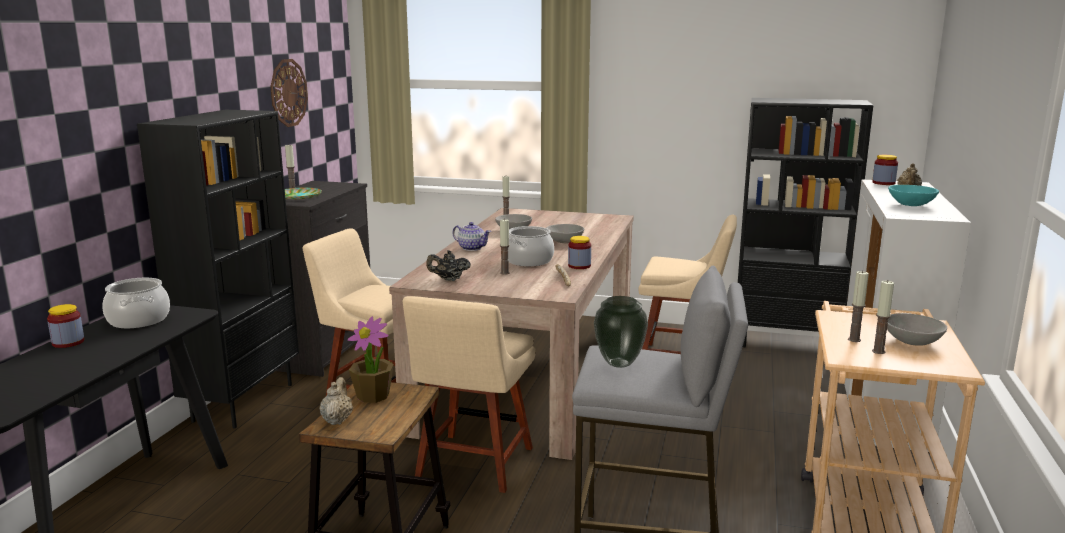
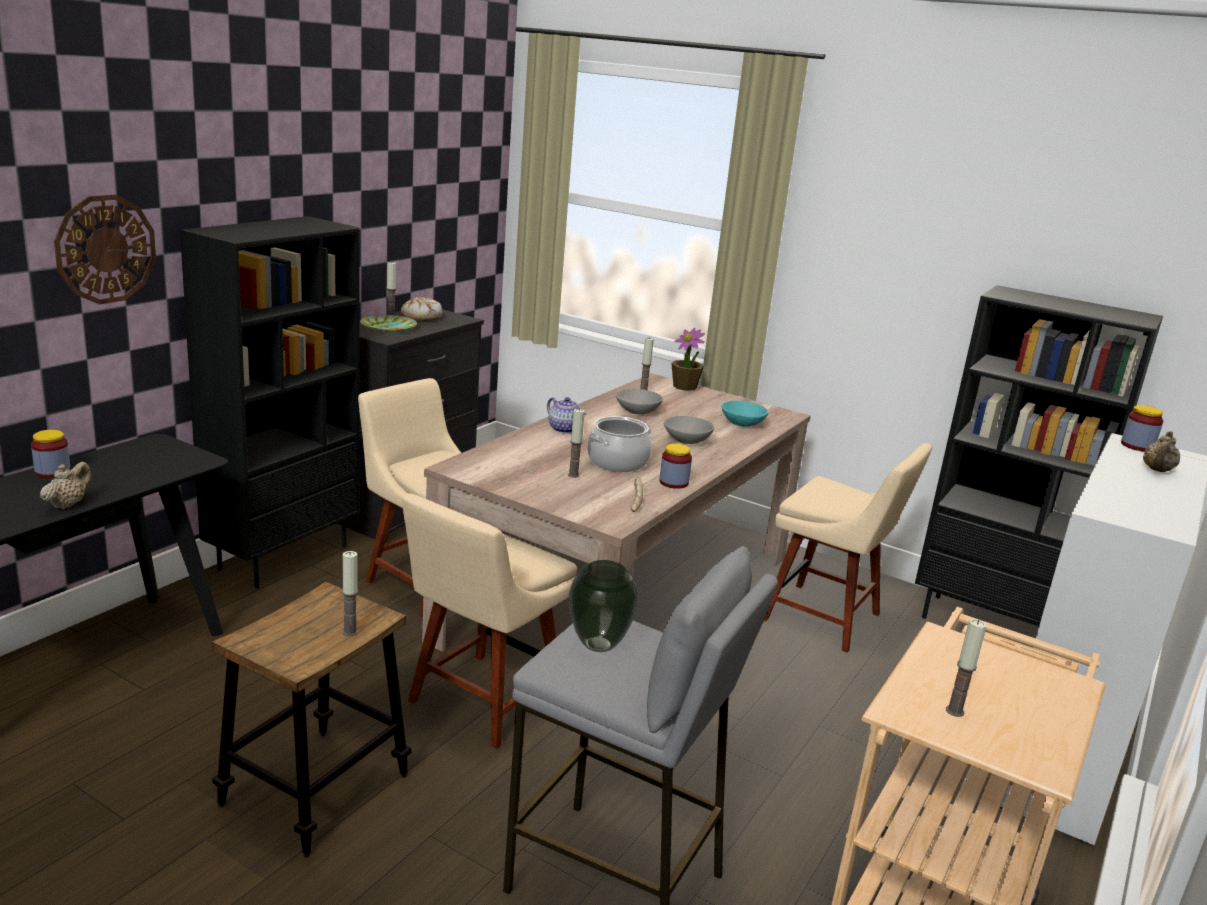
camera: 15 degrees right, 5 degrees up
(138, 320) = (140, 457): cooking pot -> none
(288, 93) = (406, 197): wall clock -> wall clock (105, 249)
(317, 187) = (422, 316): none -> bread
(337, 420) = (263, 634): beige teapot -> beige teapot (68, 504)
(373, 396) = (326, 610): potted plant -> potted plant (685, 387)
(449, 279) = (500, 471): black teapot -> none
(854, 339) = (937, 683): candle -> candle (350, 632)
(911, 204) = (1135, 495): turquoise bowl -> turquoise bowl (742, 424)
(912, 341) = (1019, 706): grey bowl -> none

